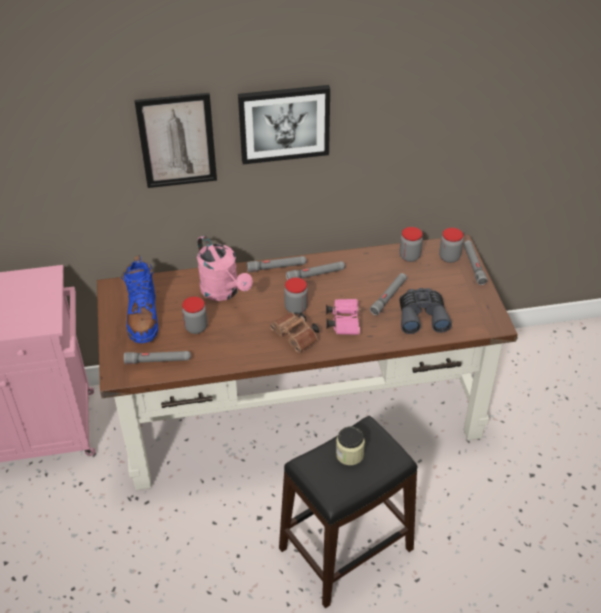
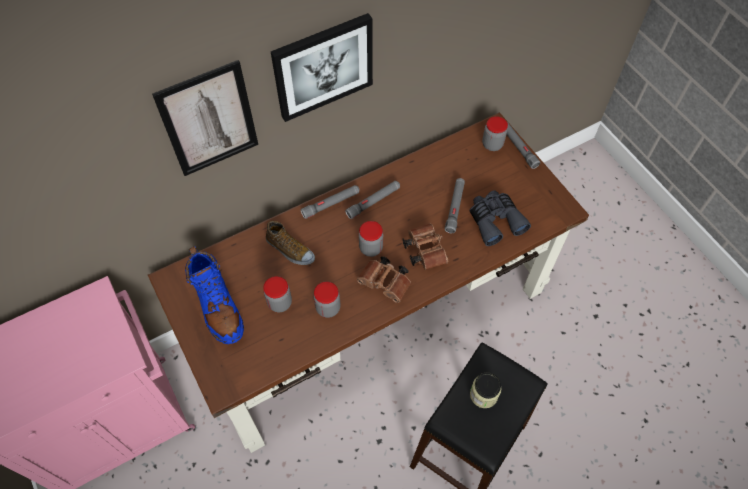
camera: 20 degrees left, 15 degrees up
(158, 361) = (257, 356): grey flashlight -> none
(224, 292) = (290, 250): pink watering can -> shoe
(343, 321) = (424, 250): pink binoculars -> brown binoculars
(409, 256) = (455, 154): jar -> jar (328, 308)

